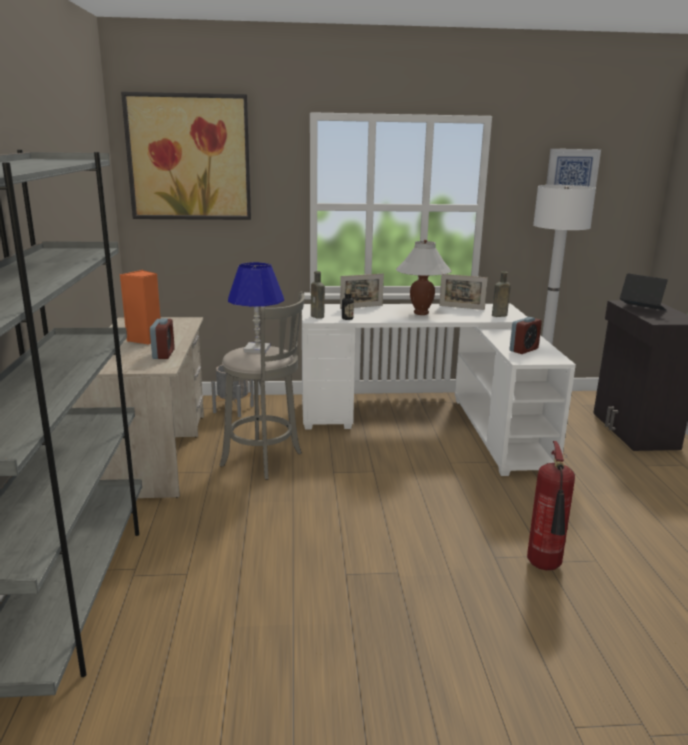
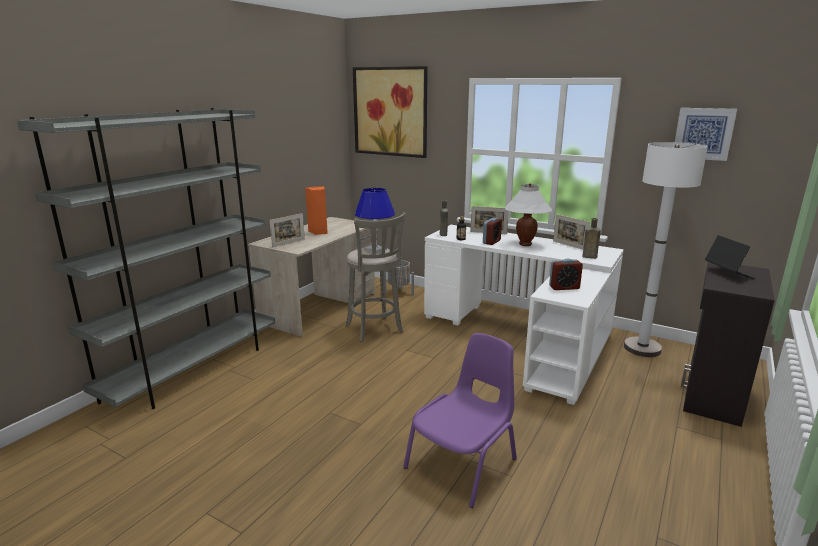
camera: 35 degrees right, 0 degrees up
(131, 361) = (288, 243): none -> picture frame
(163, 354) = (312, 242): alarm clock -> alarm clock (491, 242)
(545, 567) = (463, 463): fire extinguisher -> purple chair

